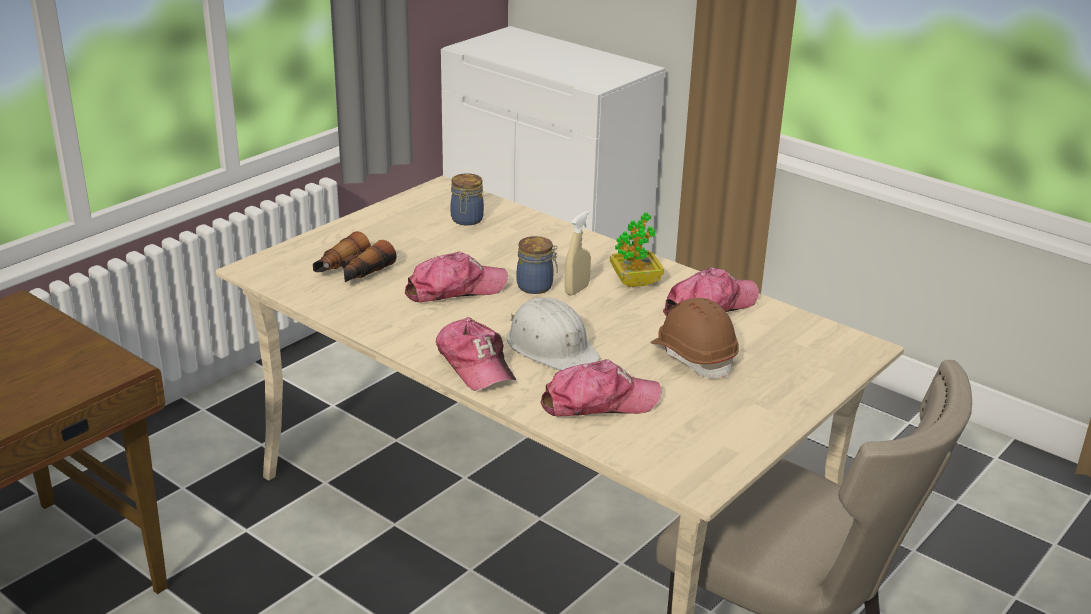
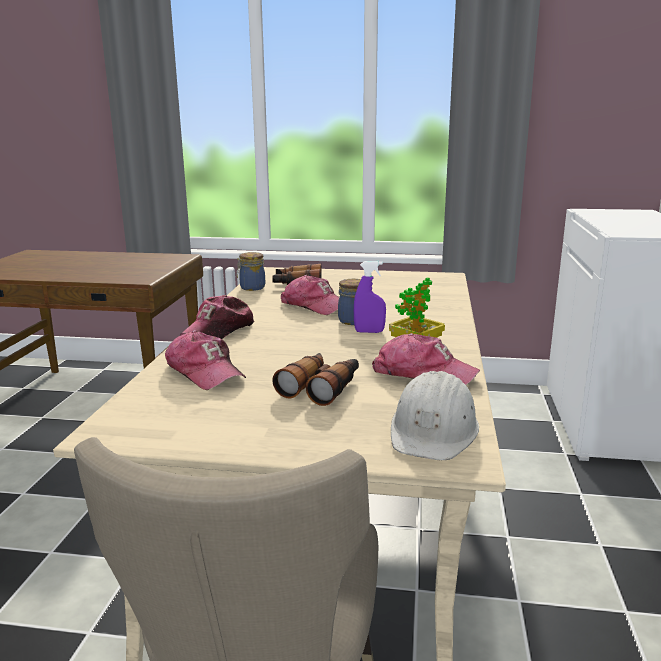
camera: 60 degrees right, 10 degrees down
(466, 220) = (414, 289): jar -> jar (251, 288)
(551, 347) = (271, 343): white hard hat -> white hard hat (434, 430)
(577, 290) = (369, 331): beige spray bottle -> purple spray bottle
(693, 357) = (321, 387): brown hard hat -> binoculars

